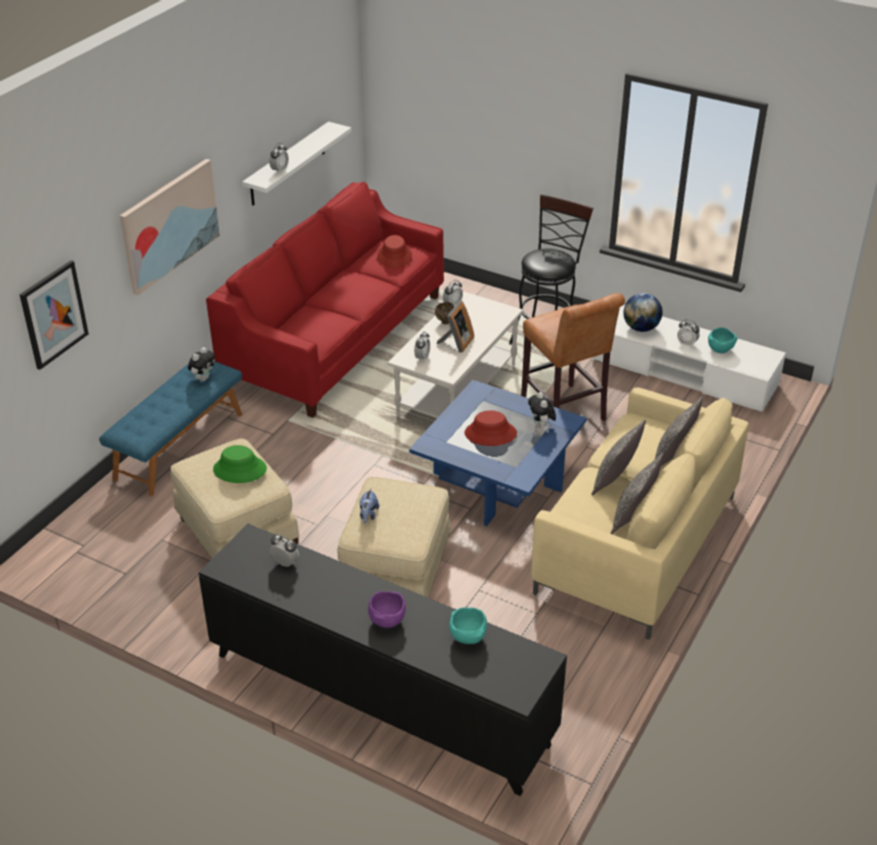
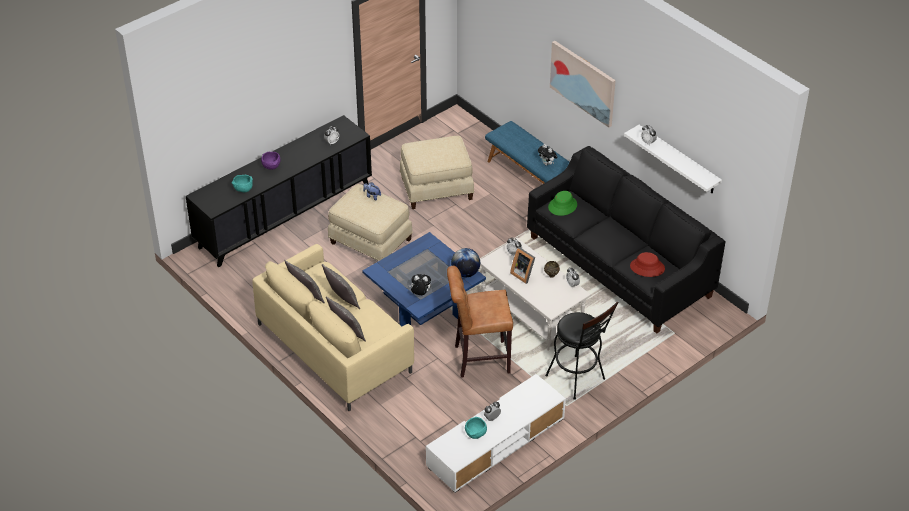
camera: 110 degrees right, 5 degrees up
(53, 314) = (509, 38): picture -> none
(239, 470) = (437, 156): green hat -> green hat (562, 206)
(336, 339) = (620, 267): red sofa -> black sofa
(490, 434) = (424, 269): red hat -> none
(641, 328) = (524, 399): globe -> globe (465, 273)

